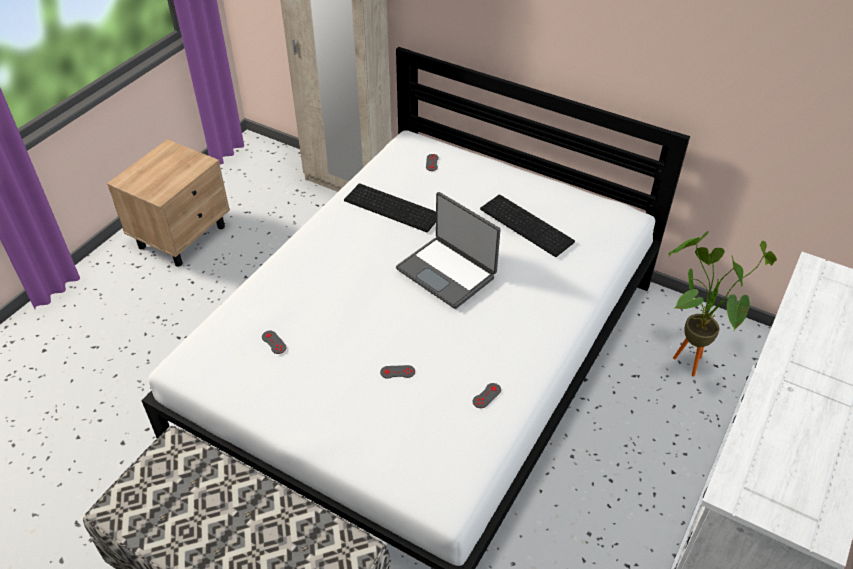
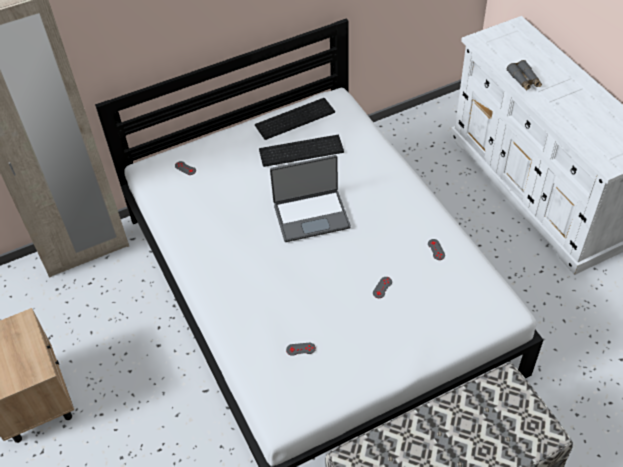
camera: 55 degrees left, 5 degrees up
(394, 207) = (215, 213): keyboard -> keyboard (295, 117)
(689, 357) = (416, 154): potted plant -> none
(794, 338) = (524, 80): none -> grey binoculars

